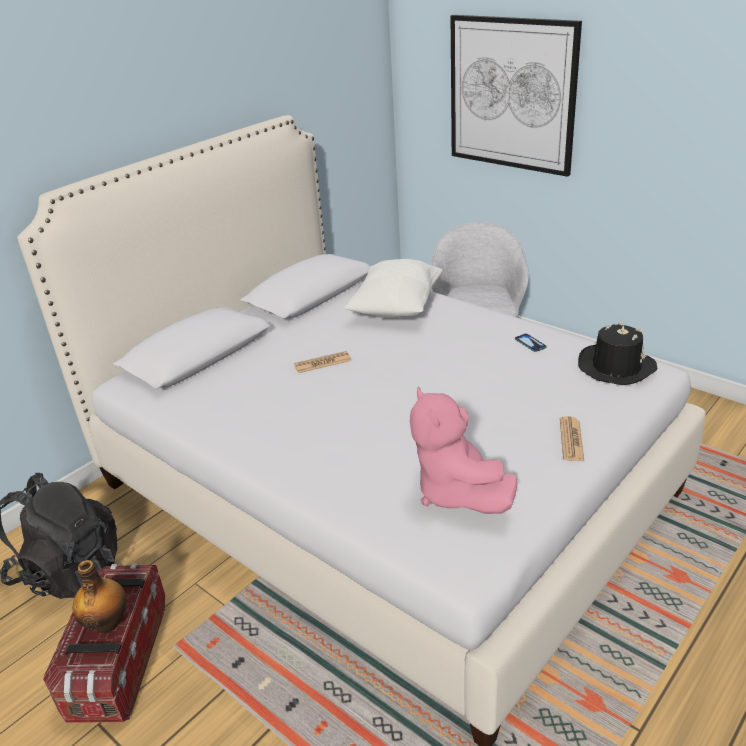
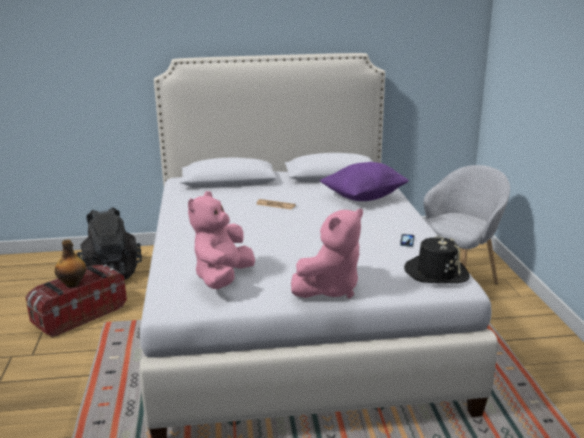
camera: 40 degrees right, 10 degrees down
(396, 309) = (364, 197): white pillow -> purple pillow
(511, 94) = (539, 69): picture -> none
(571, 439) = (330, 289): newspaper -> pink plush toy

